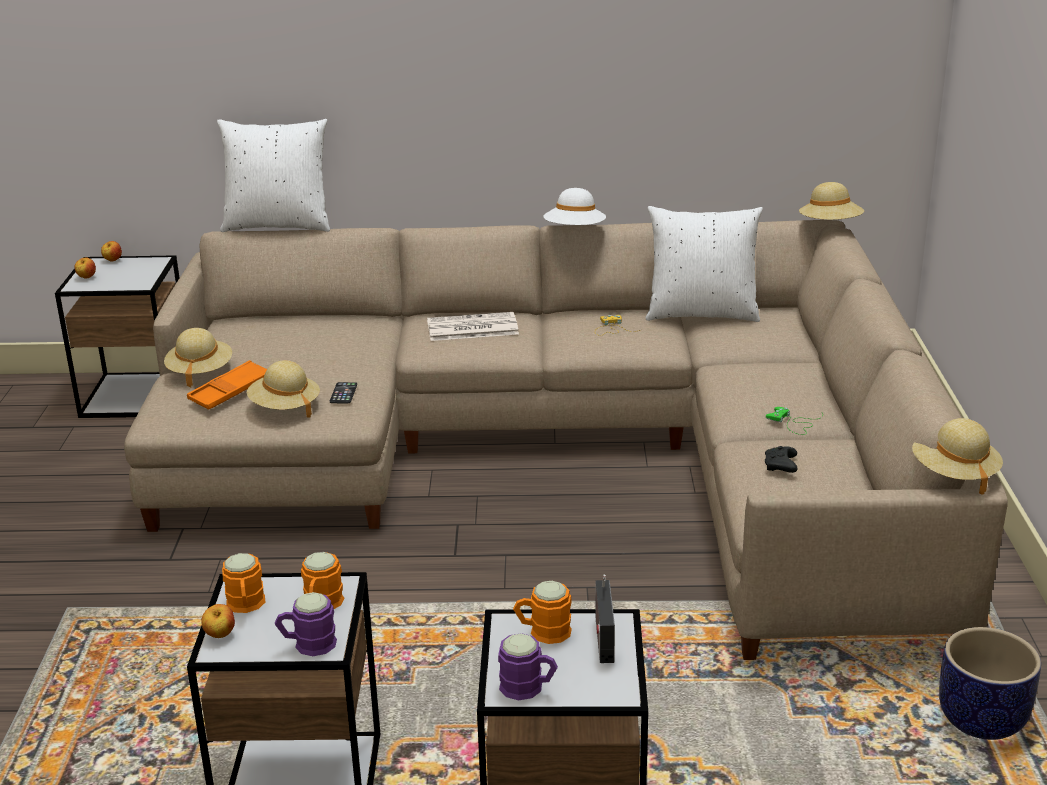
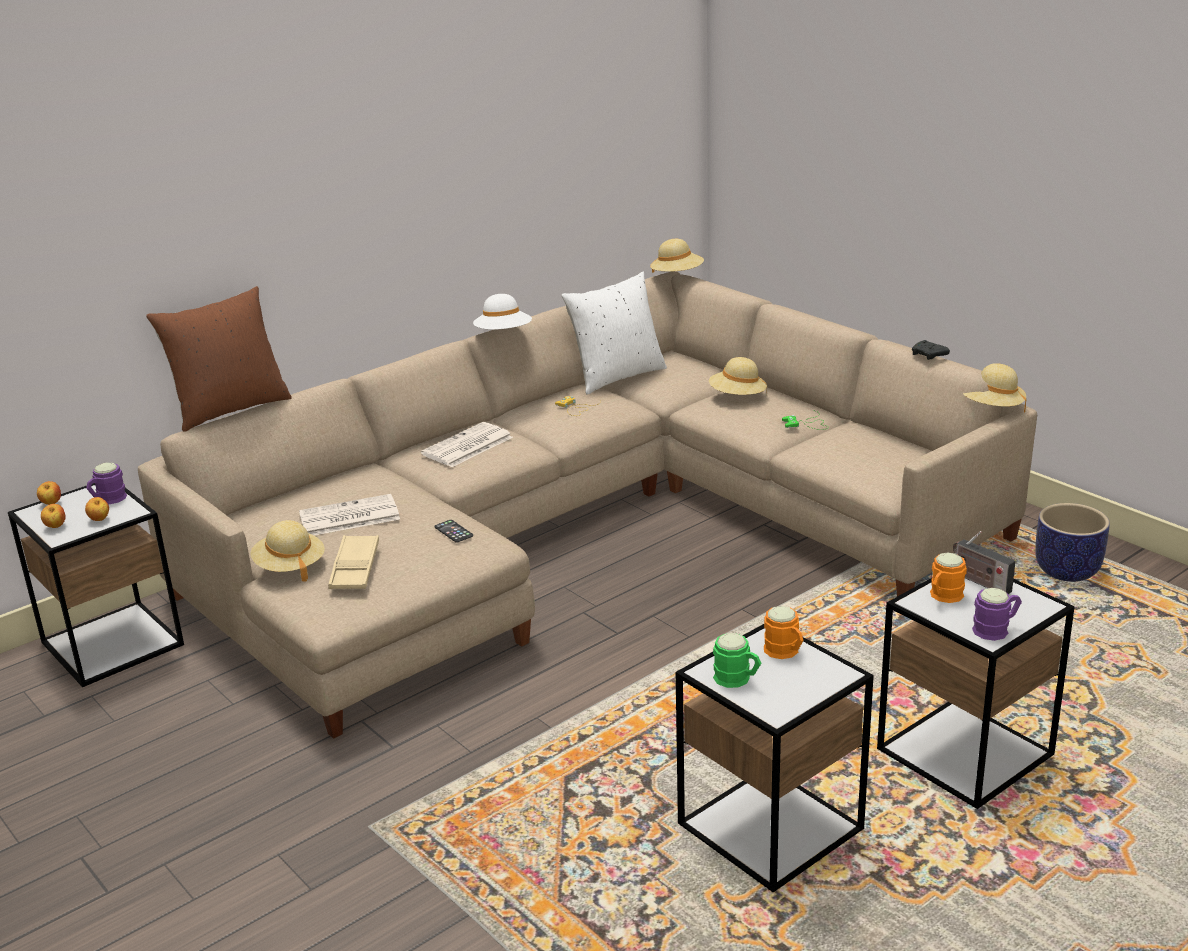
camera: 40 degrees left, 0 degrees up
(220, 635) = (759, 705): apple -> apple (99, 520)
(230, 391) = (355, 568): orange tray -> beige tray
(246, 606) = (737, 679): orange mug -> green mug
(278, 225) = (230, 409): white pillow -> brown pillow
(285, 407) = (421, 561): beige hat -> beige hat (737, 397)
(292, 350) = (348, 517): none -> newspaper
(307, 644) = (826, 678): purple mug -> purple mug (107, 500)
(781, 467) = (847, 453): black game controller -> black game controller (929, 356)

